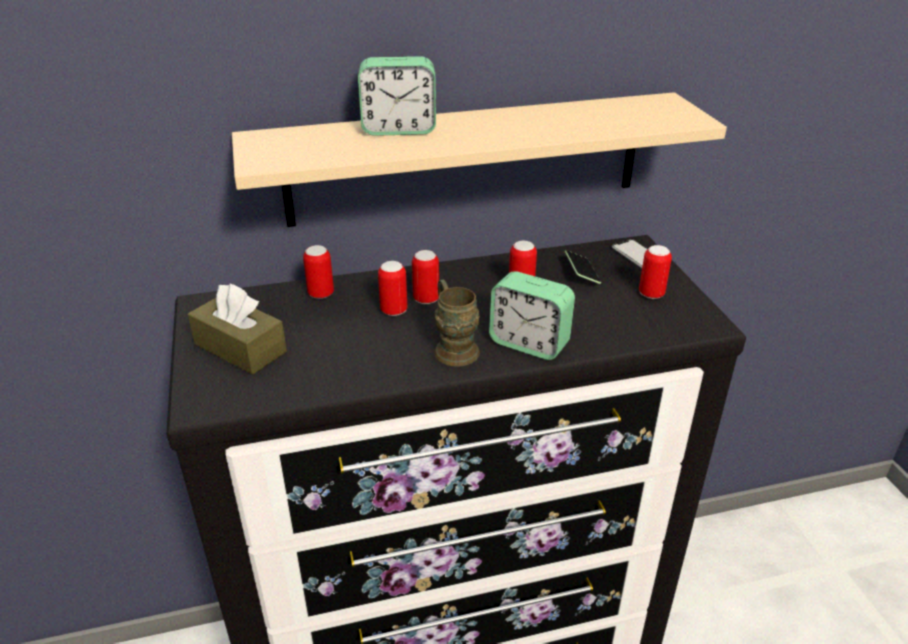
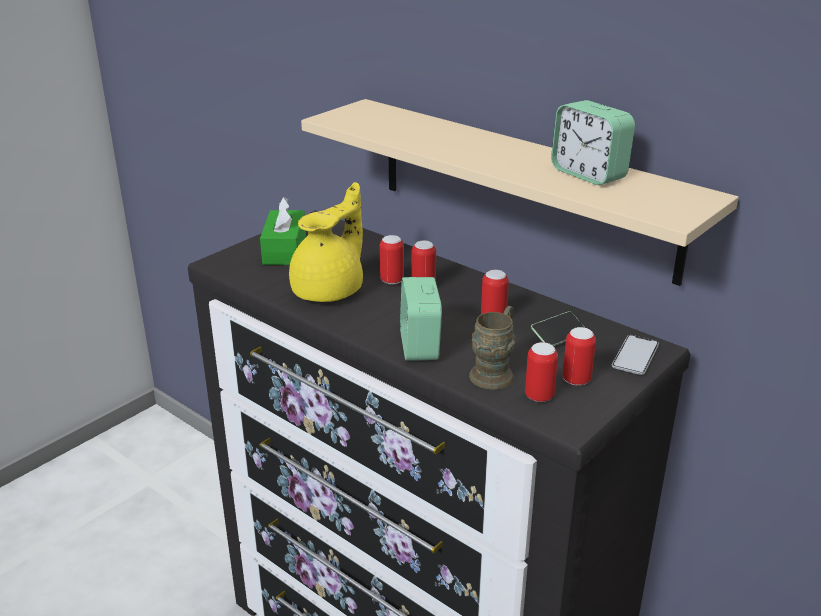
camera: 55 degrees right, 5 degrees down
(240, 348) = (284, 250): brown tissue box -> green tissue box
(321, 294) = (377, 249): can -> can (539, 396)
(367, 352) = (330, 290): none -> yellow teapot
(399, 129) = (447, 132): alarm clock -> alarm clock (588, 174)
(453, 347) = (375, 318): brown mug -> brown mug (495, 372)

